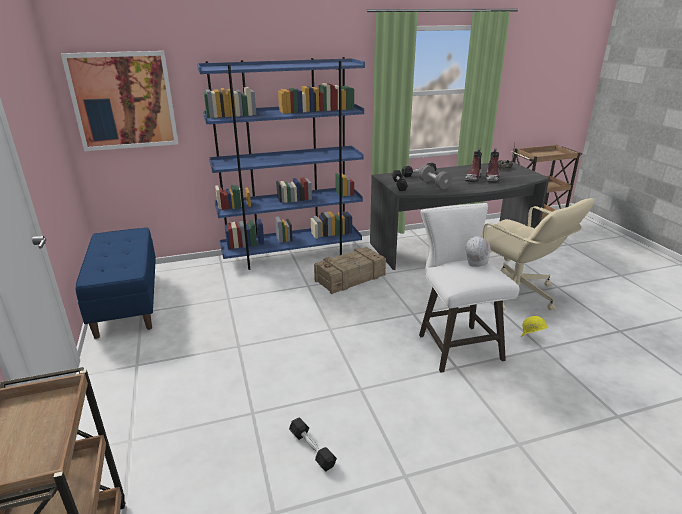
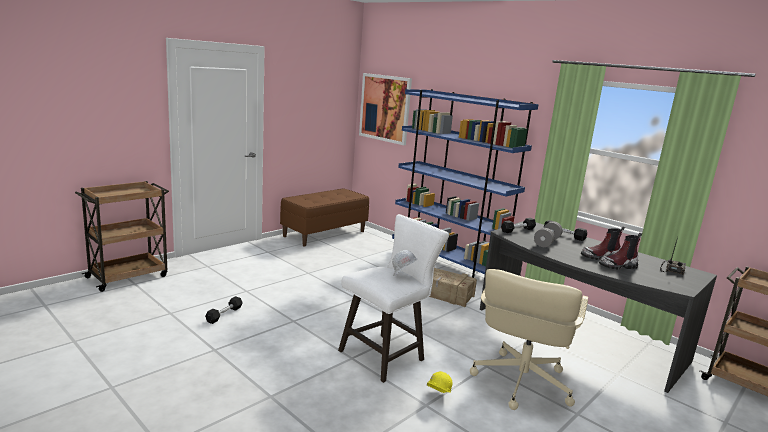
camera: 60 degrees right, 10 degrees down
(127, 302) = (324, 233): blue bench -> brown bench

